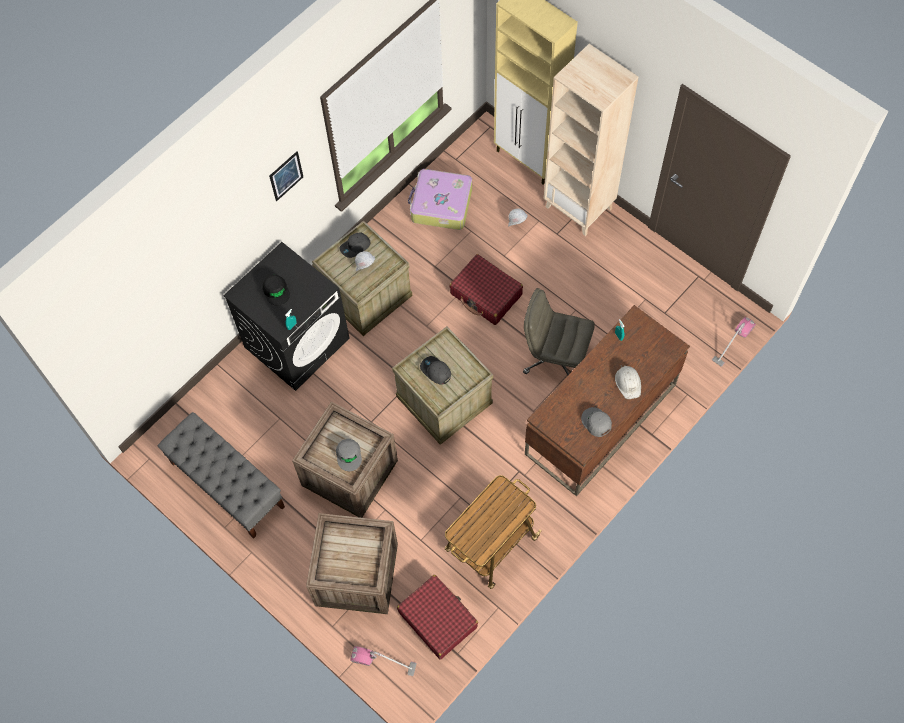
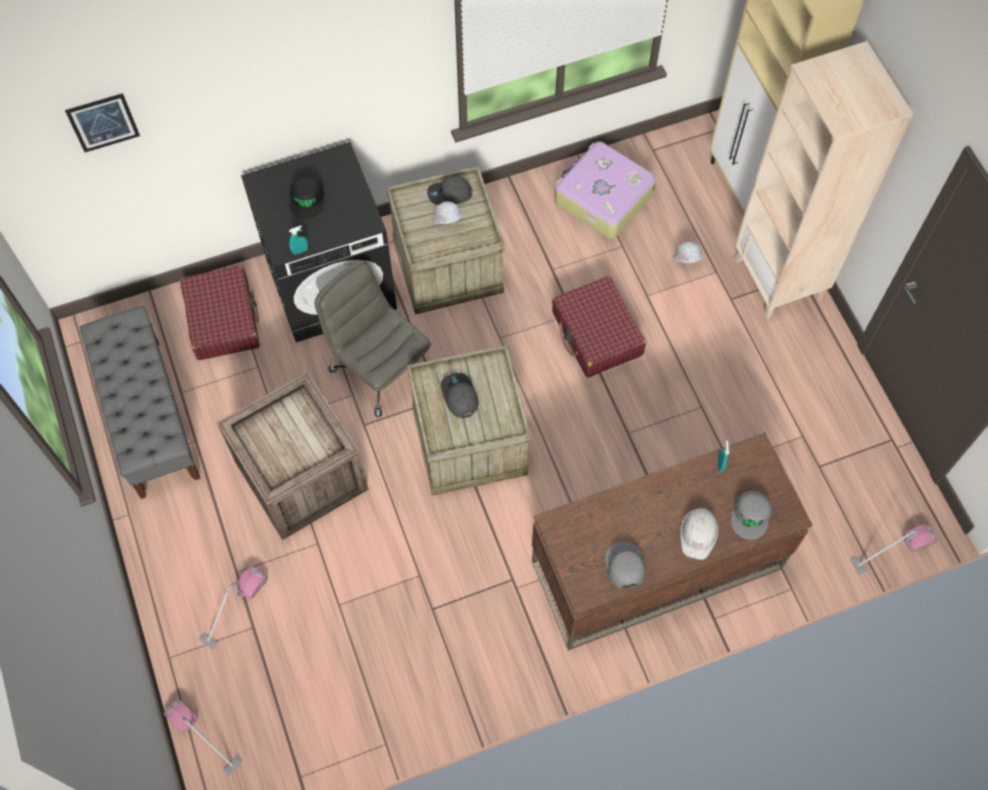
camera: 25 degrees right, 0 degrees up
(286, 176) = (374, 49): picture -> picture (103, 122)
(349, 455) = (290, 450): grey cap -> grey cap (751, 516)
(355, 575) = (233, 608): crate -> vacuum cleaner
(437, 619) = (301, 718): red suitcase -> red suitcase (223, 319)
(490, 545) = (421, 657): cart -> none
(555, 358) = (640, 456): grey office chair -> grey office chair (379, 370)

